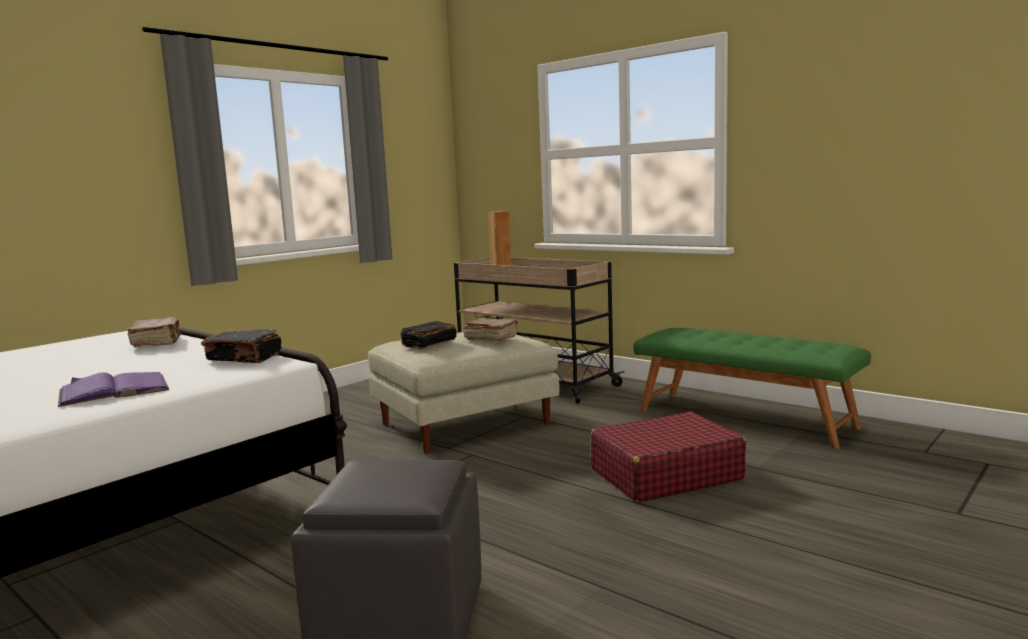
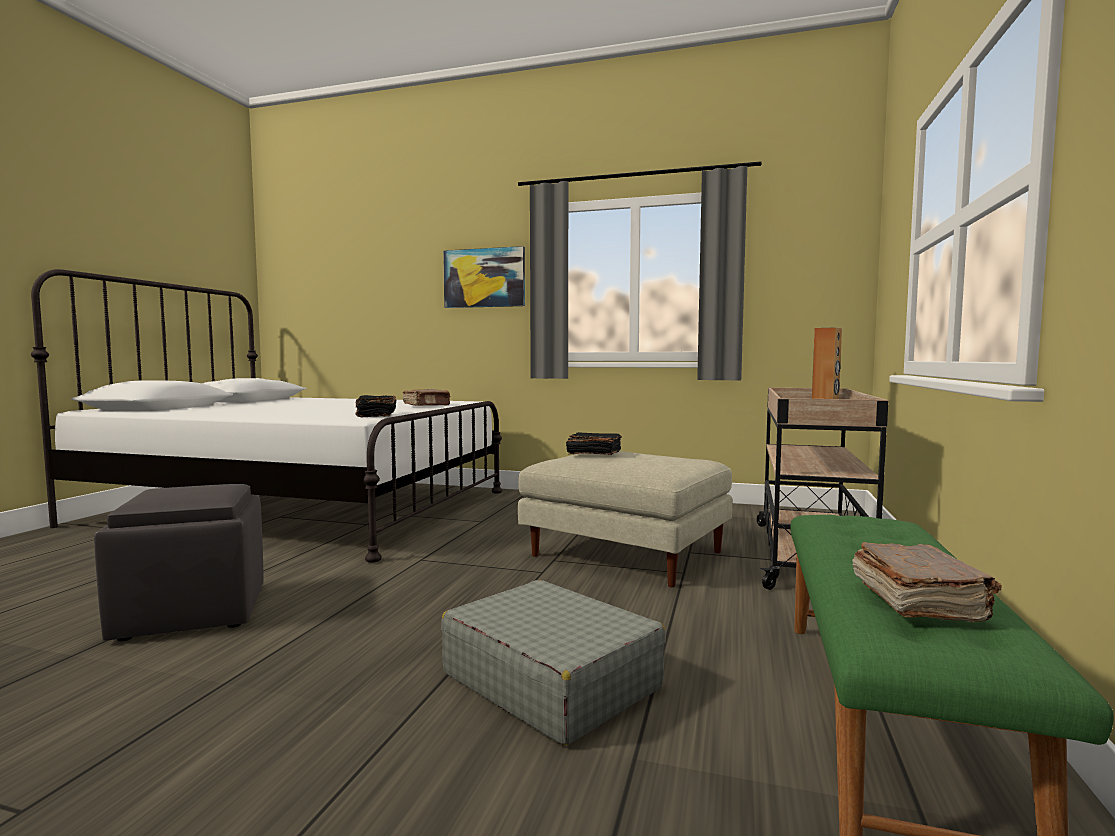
camera: 65 degrees right, 5 degrees down
(88, 153) = (484, 278): none -> picture
(114, 390) = (290, 413): purple book -> none
(490, 339) = (640, 463): brown book -> brown book (917, 602)
(665, 475) = (550, 680): red suitcase -> grey suitcase

